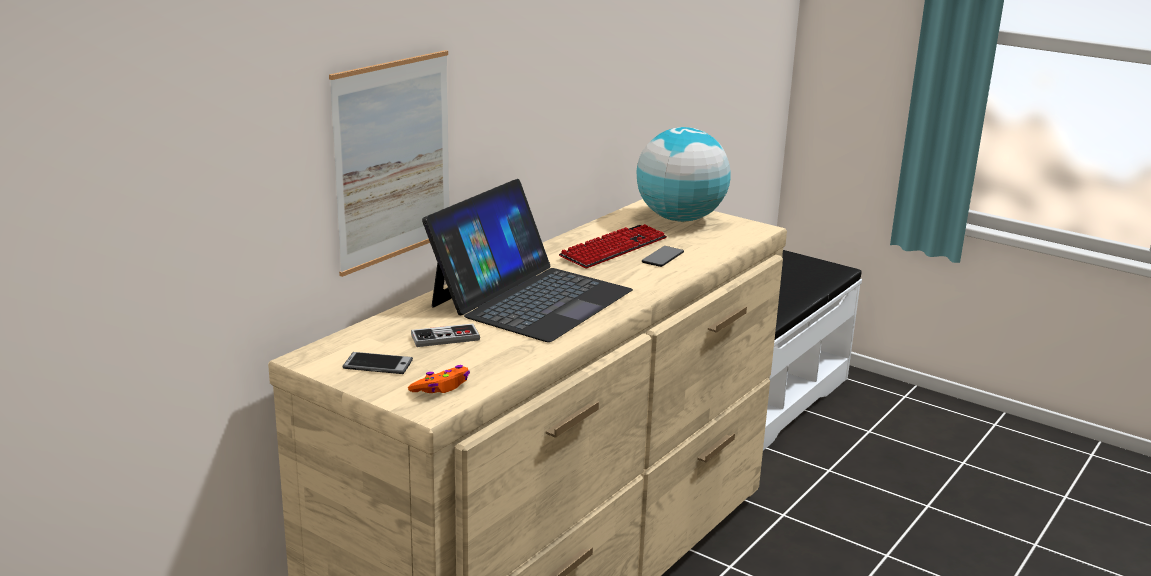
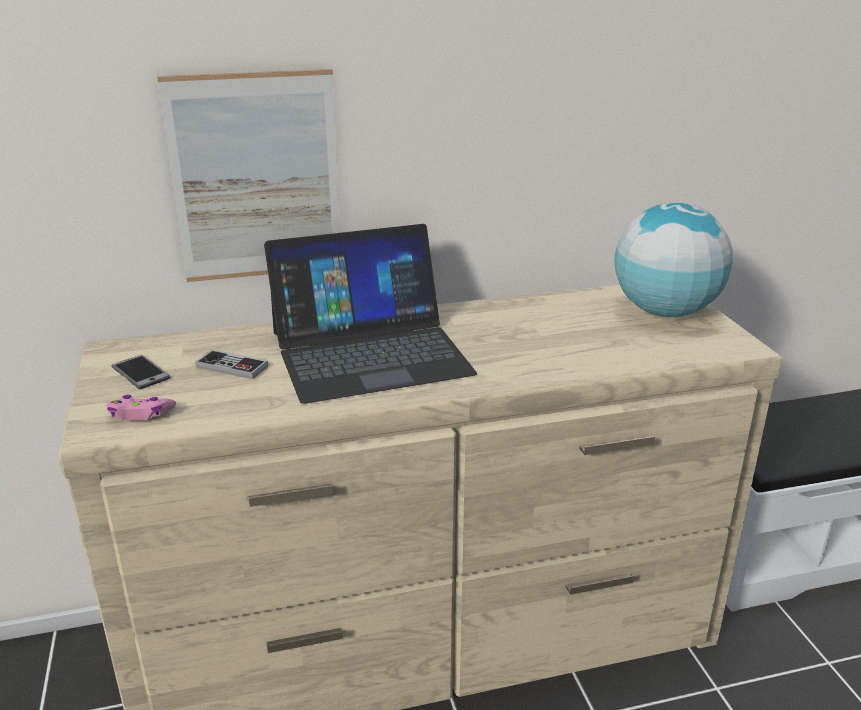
camera: 40 degrees right, 5 degrees up
(441, 387) = (141, 414): orange game controller -> pink game controller
(614, 248) = (537, 325): keyboard -> none
(662, 257) = (572, 349): phone -> none

